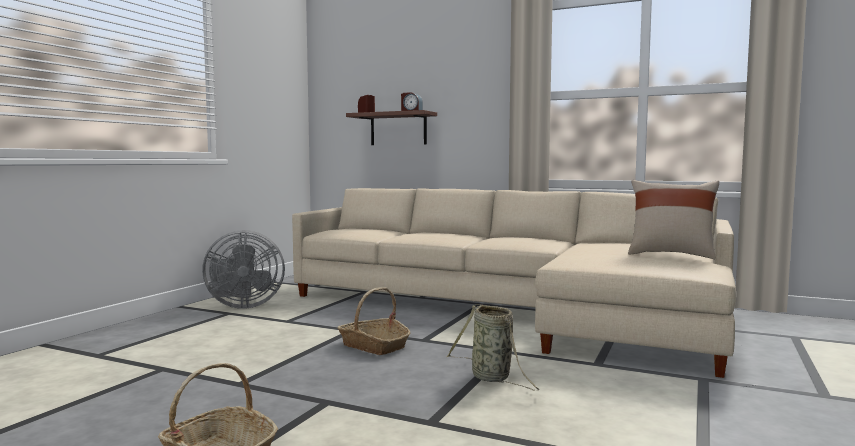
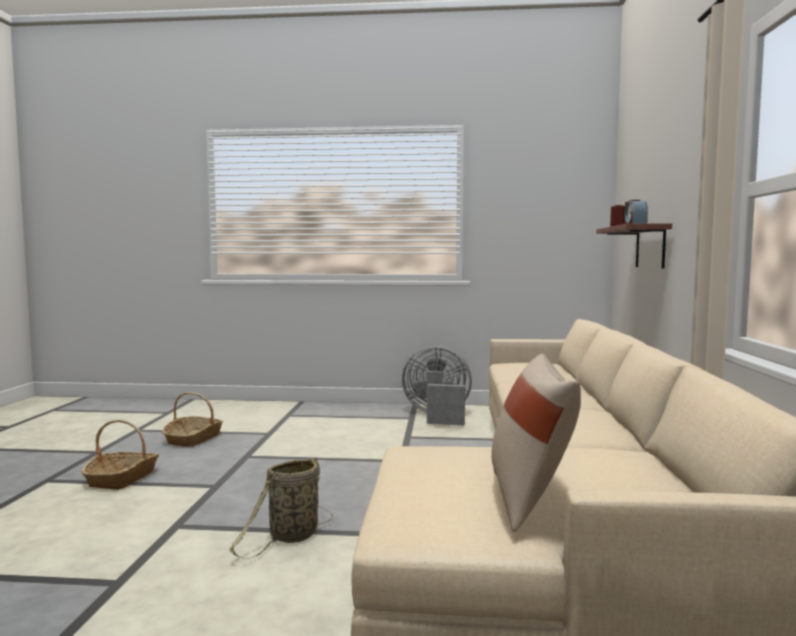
camera: 70 degrees right, 0 degrees up
(242, 306) = (437, 416): grey fan -> grey fan turned 135 degrees clockwise
(374, 346) = (360, 476): basket -> basket (193, 439)

